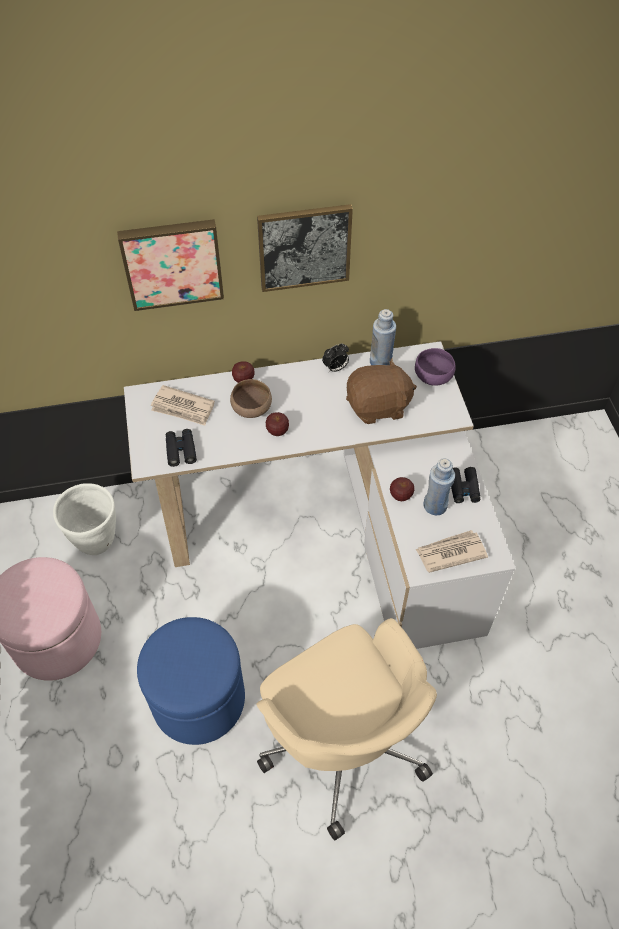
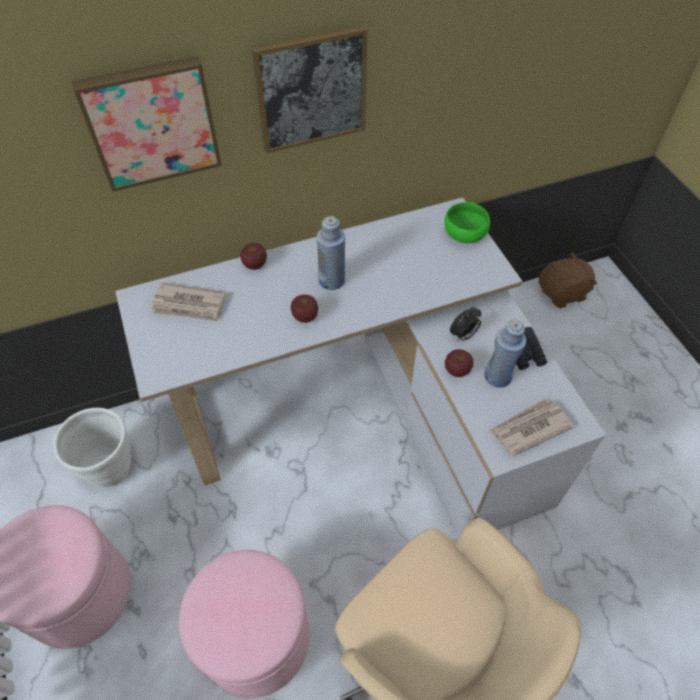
camera: 10 degrees left, 0 degrees up
(181, 450) = (195, 355): black binoculars -> none
(198, 699) = (256, 638): blue ottoman -> pink ottoman
(252, 409) = (271, 295): brown bowl -> none
(335, 368) = (356, 239): alarm clock -> alarm clock (463, 335)
(378, 407) = (413, 274): brown plush toy -> brown plush toy (562, 293)
(380, 362) = (404, 226): blue bottle -> blue bottle (332, 280)
(433, 376) = (465, 234): purple bowl -> green bowl

